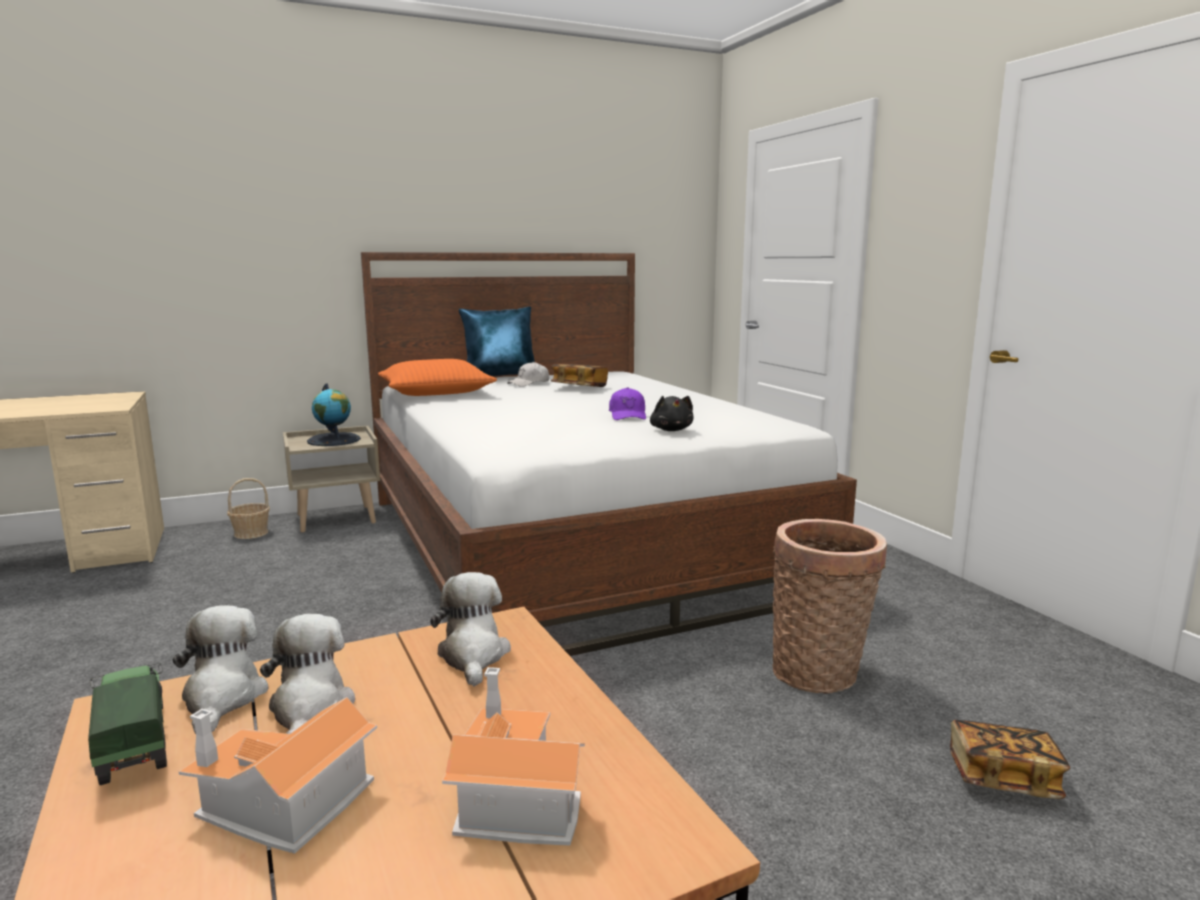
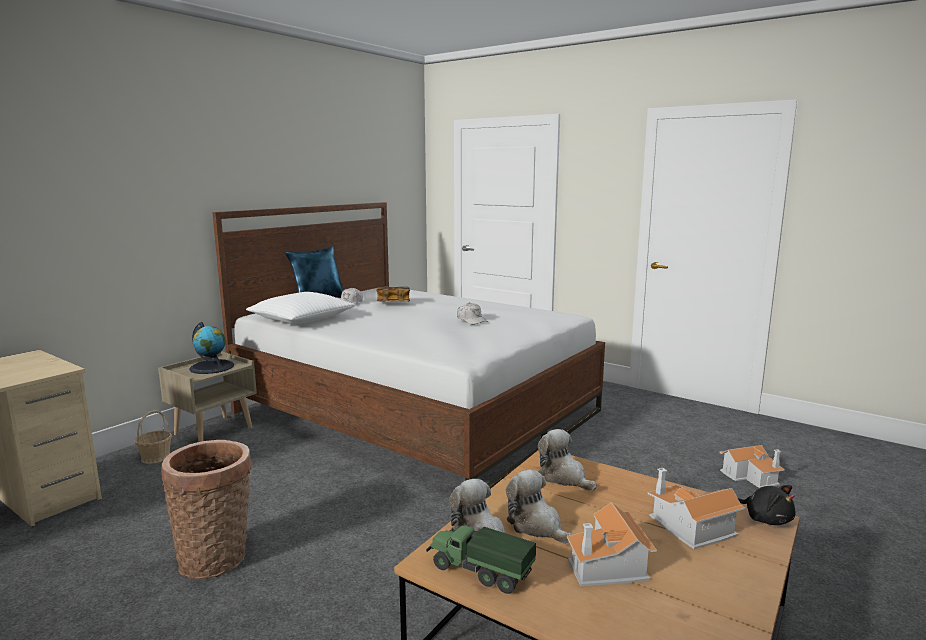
camera: 30 degrees left, 0 degrees up
(435, 392) = (301, 319): orange pillow -> white pillow
(628, 415) = (472, 320): purple cap -> white cap
(671, 430) = (517, 327): black plush toy -> black plush toy (765, 519)
(819, 672) = (634, 451): basket -> basket (217, 558)
(1002, 778) = (751, 476): book -> toy house

